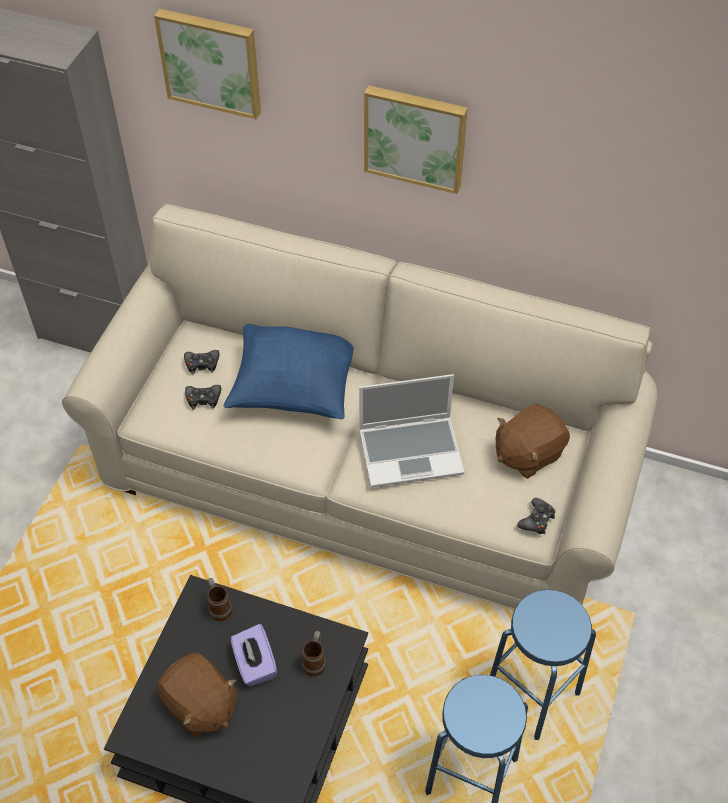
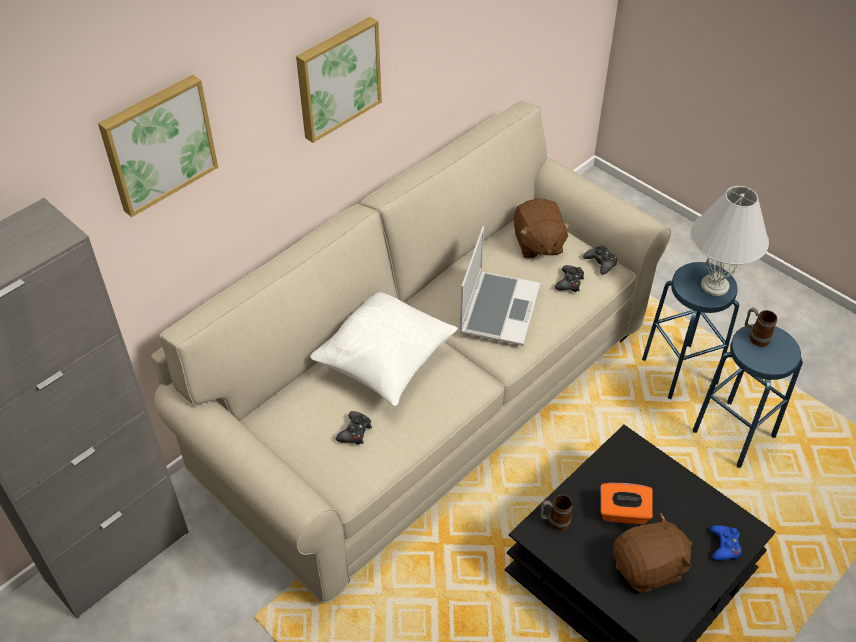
camera: 65 degrees left, 5 degrees down
(202, 364) = (311, 420): black game controller -> black game controller (569, 282)
(255, 664) = (623, 513): purple tissue box -> orange tissue box
(255, 770) = (724, 546): none -> blue game controller
(292, 389) = (385, 363): blue pillow -> white pillow
(315, 661) = (637, 469): mug -> mug (755, 337)
(553, 635) = (714, 286): none -> white table lamp

